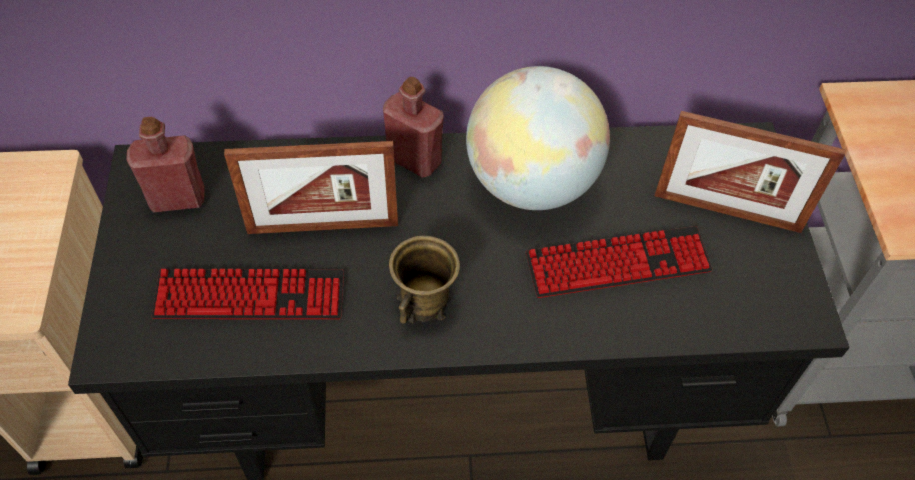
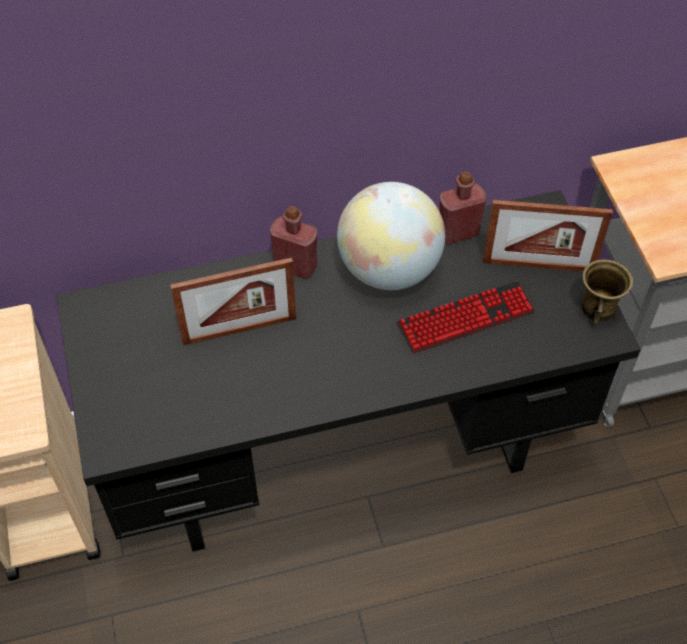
camera: 10 degrees left, 0 degrees up
(177, 198) = (120, 328): red bottle -> red bottle (458, 232)
(250, 296) = (199, 391): keyboard -> none
(425, 302) = (331, 372): brown mug -> brown mug (598, 308)

